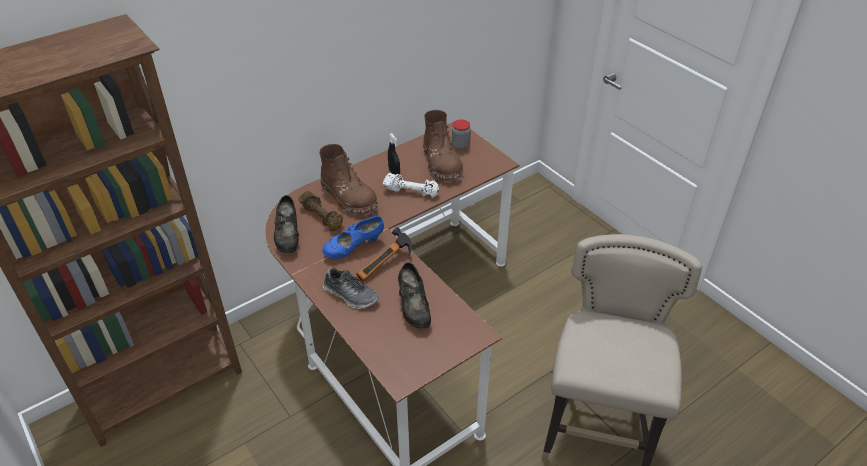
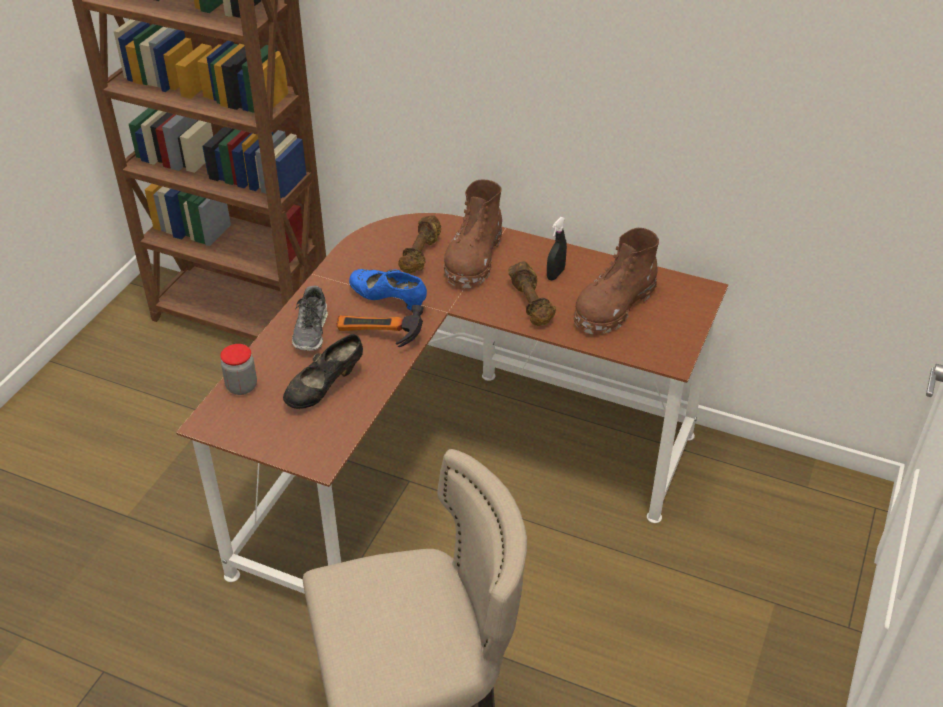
camera: 60 degrees right, 0 degrees up
(288, 237) = (368, 245): black shoe -> none
(411, 192) = (531, 303): white dumbbell -> brown dumbbell
(460, 146) = (670, 309): jar -> jar (242, 386)

